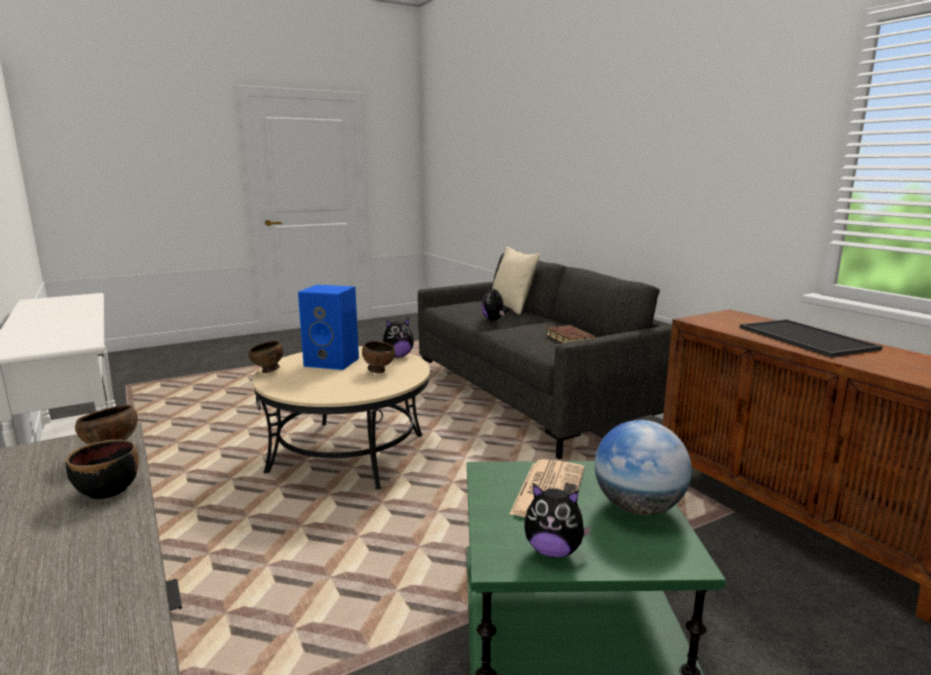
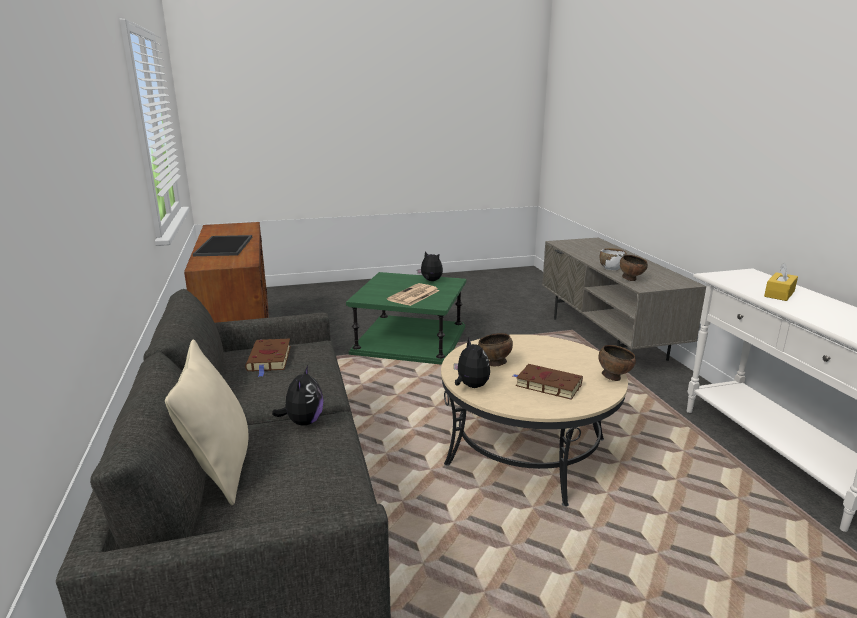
camera: 165 degrees left, 5 degrees up
(56, 327) = (779, 294): none -> yellow tissue box
(108, 490) = (611, 268): black bowl -> white bowl
(333, 362) = (546, 385): blue speaker -> brown book
(398, 356) = (470, 386): plush toy -> plush toy turned 75 degrees clockwise
(638, 508) = (380, 287): globe -> none

